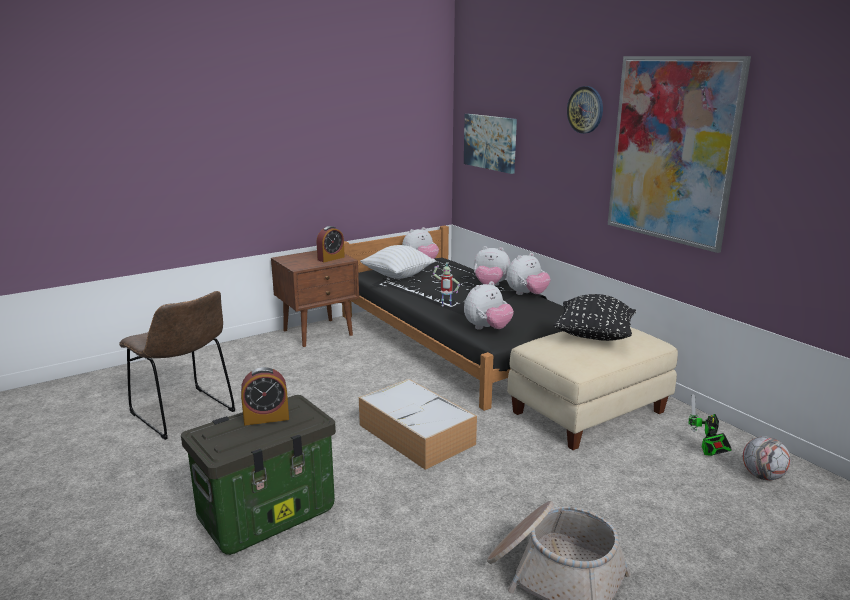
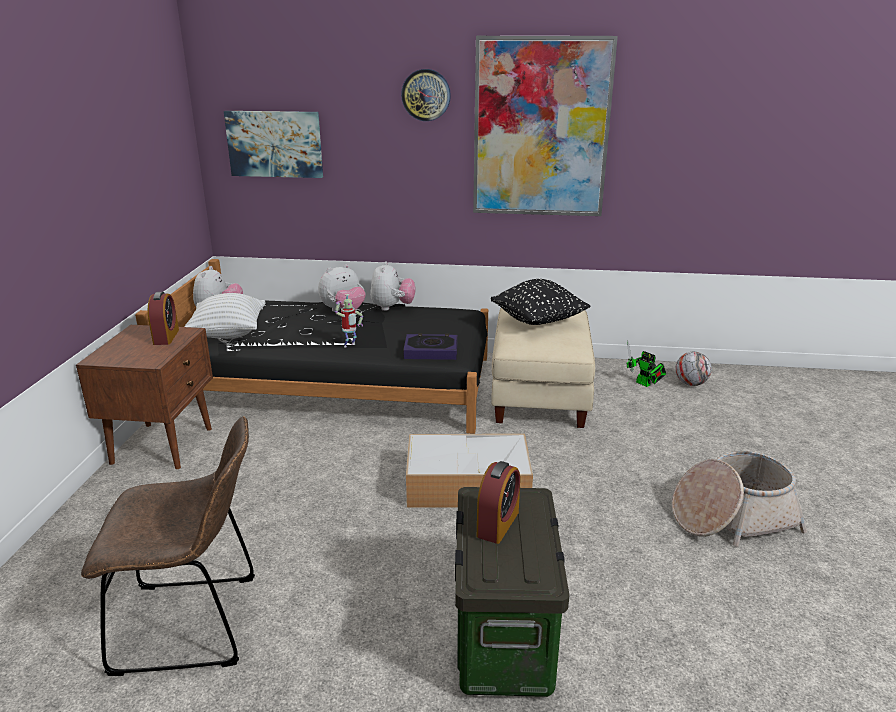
camera: 50 degrees left, 5 degrees up
(487, 329) = (431, 351): plush toy -> book

